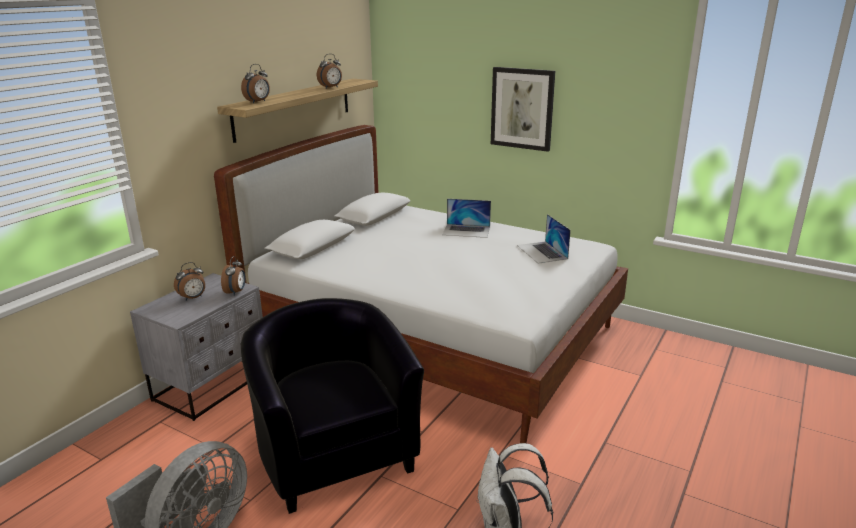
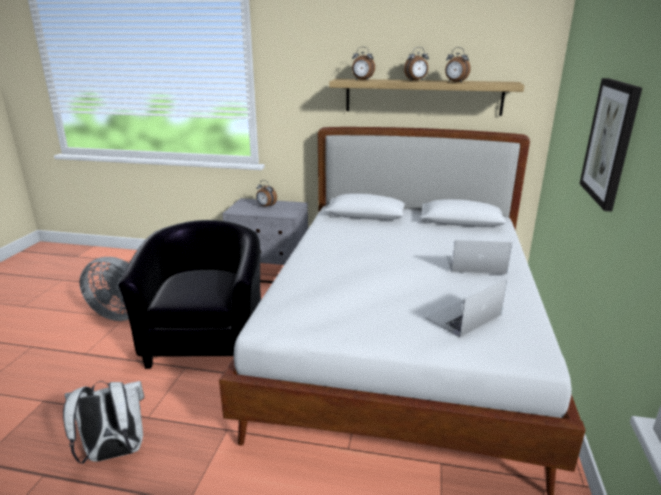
camera: 70 degrees right, 0 degrees up
(236, 292) = (281, 214): alarm clock -> alarm clock (416, 80)
(334, 453) = (207, 339): black armchair -> black armchair turned 45 degrees counterclockwise
(466, 231) = (475, 265): laptop -> laptop turned 105 degrees clockwise

